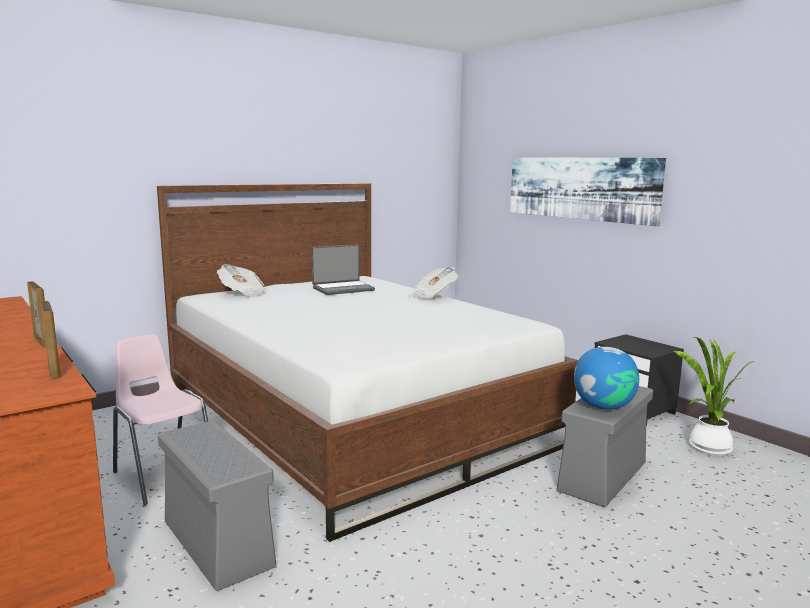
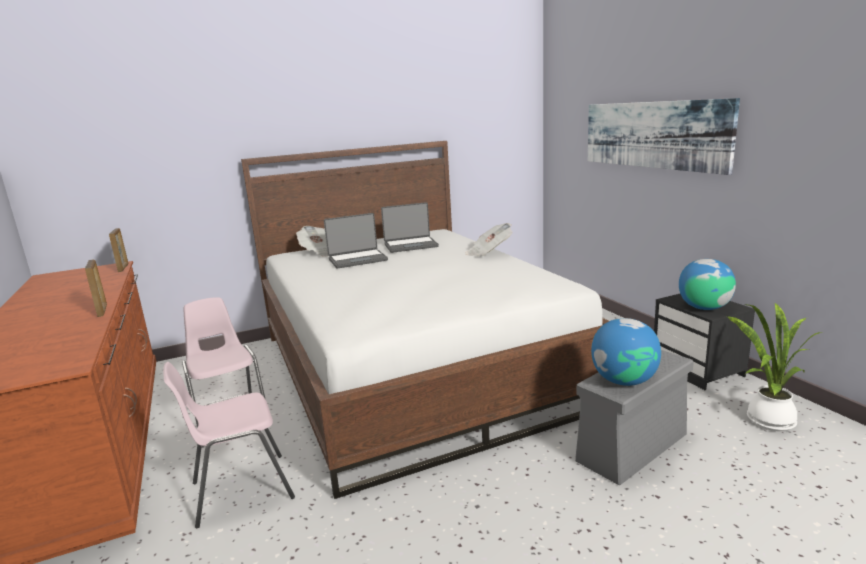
camera: 15 degrees right, 5 degrees up
(54, 371) = (81, 345): picture frame -> picture frame (123, 268)
(216, 542) = (240, 490): grey storage box -> pink chair
(294, 300) = (357, 259): none -> laptop
(641, 348) = (704, 308): none -> globe

